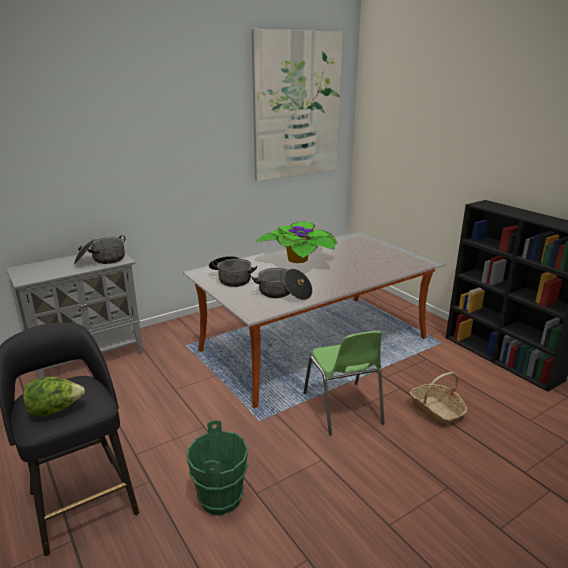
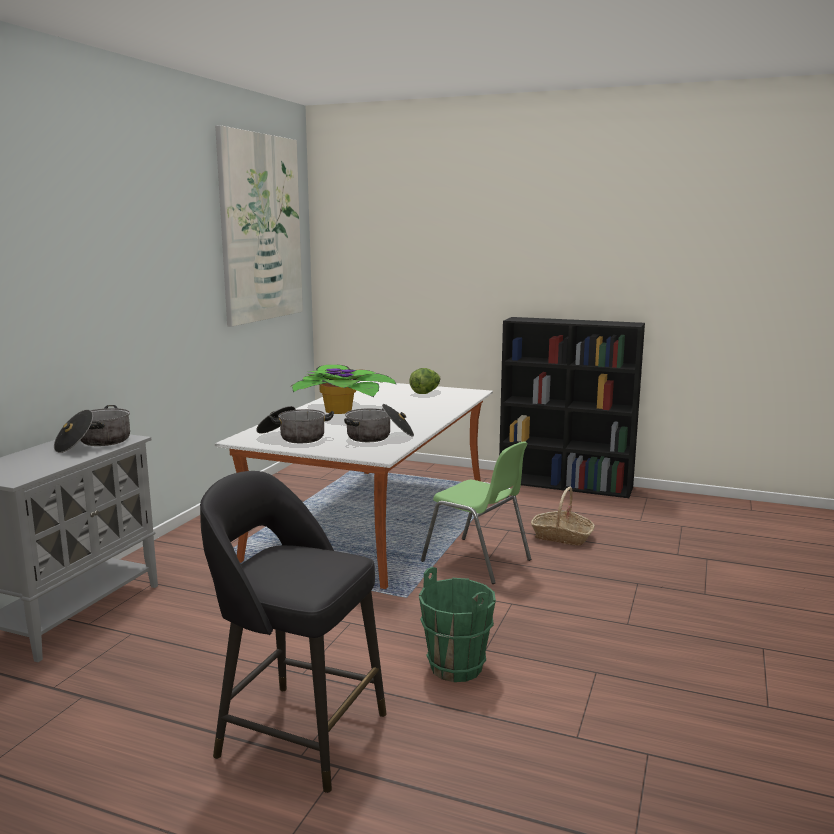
camera: 35 degrees left, 10 degrees down
(55, 410) = (307, 572): lettuce -> lettuce (425, 392)

